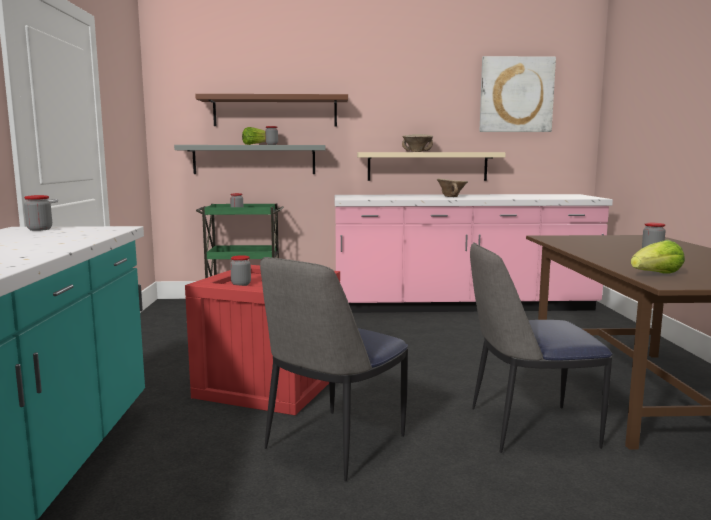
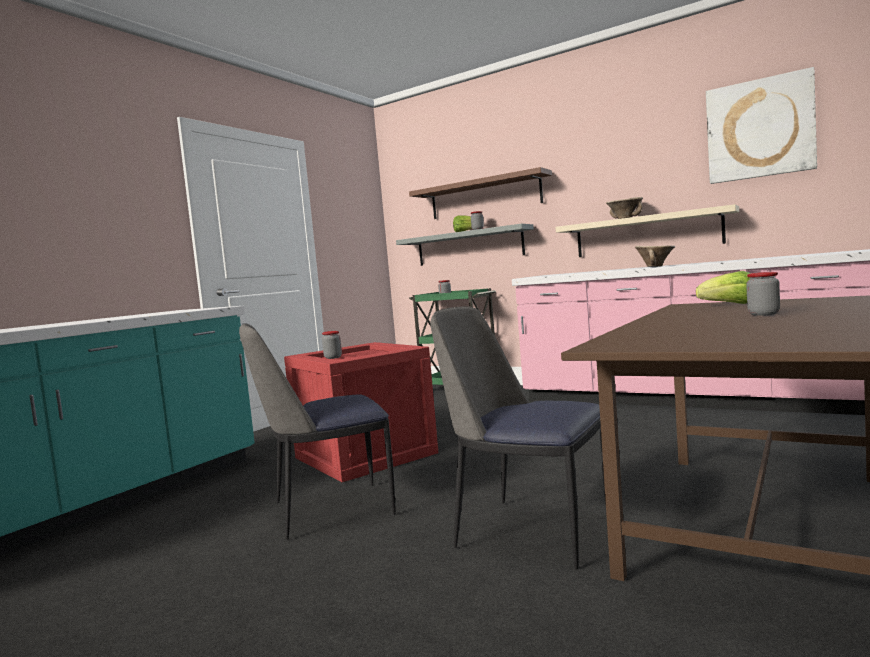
camera: 35 degrees right, 5 degrees down
(39, 229) = (178, 310): jar -> none
(656, 274) = (636, 337): lettuce -> lettuce (730, 304)

